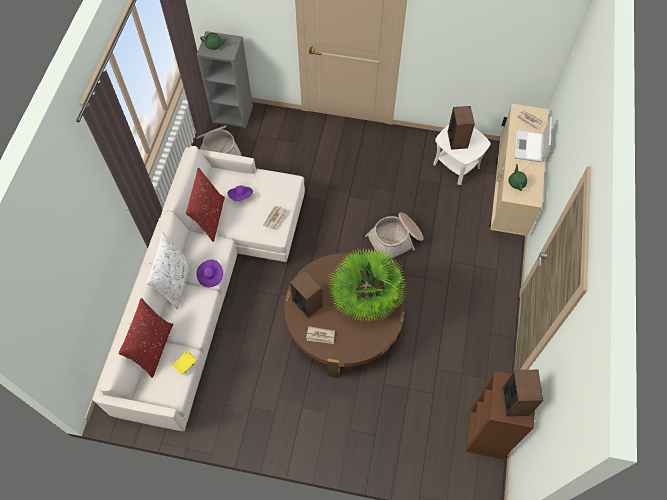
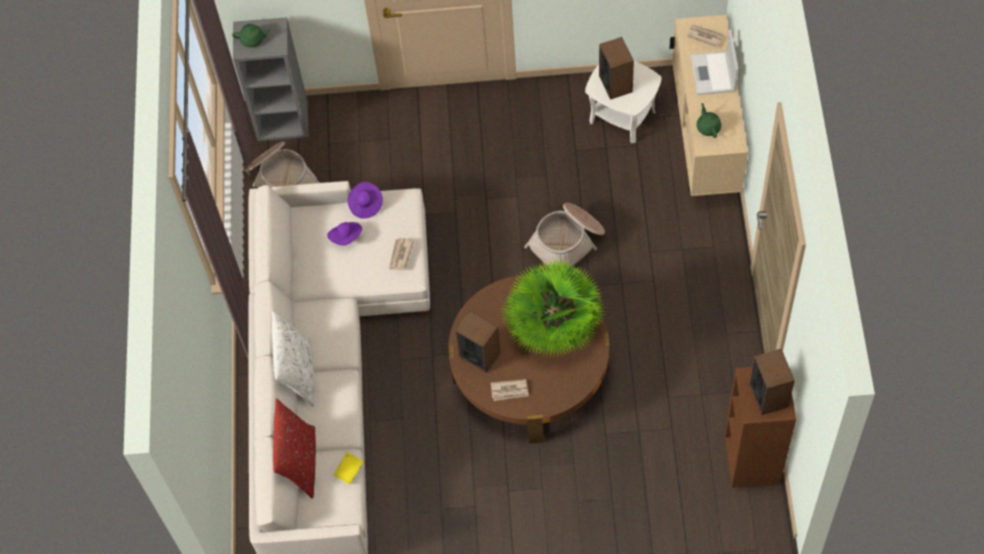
camera: 10 degrees left, 0 degrees up
(209, 218) = (313, 277): red pillow -> none
(210, 276) = (342, 353): purple hat -> purple hat (365, 204)

